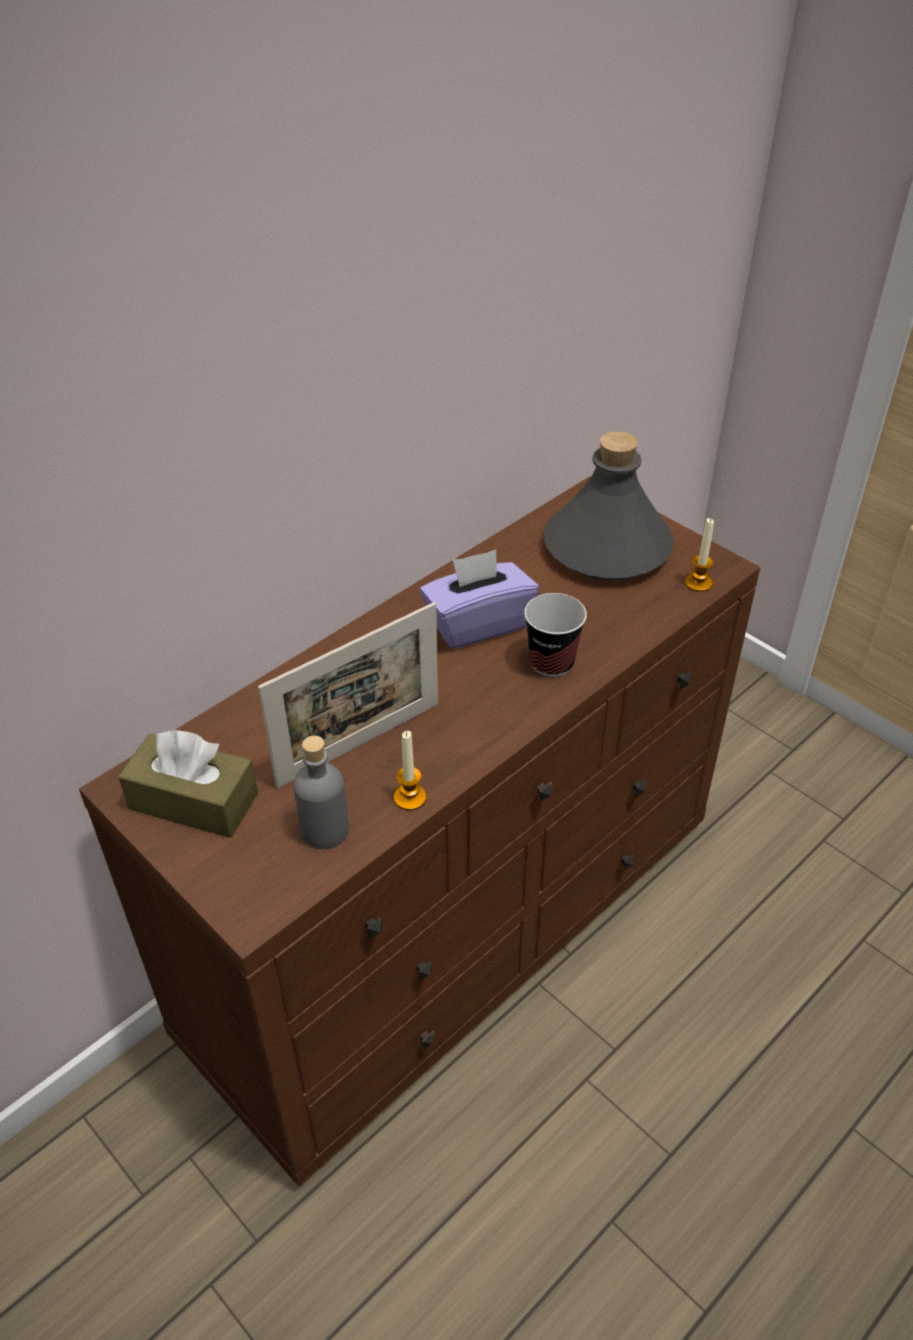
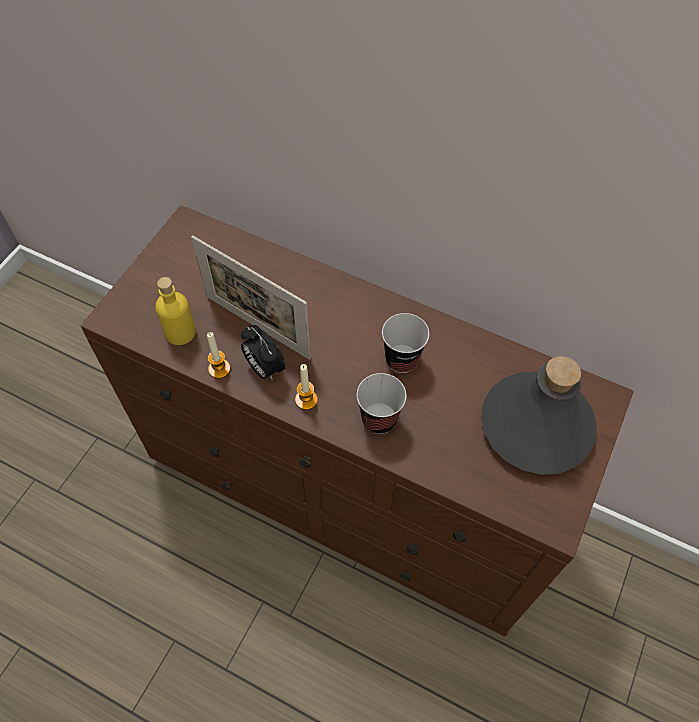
camera: 70 degrees right, 15 degrees up
(193, 801) = (185, 260): brown tissue box -> none
(325, 830) = (180, 332): grey bottle -> yellow bottle
(430, 750) = (264, 368): none -> alarm clock
(477, 624) = (402, 360): purple tissue box -> cup
(698, 583) = (524, 508): candle -> candle (306, 400)

